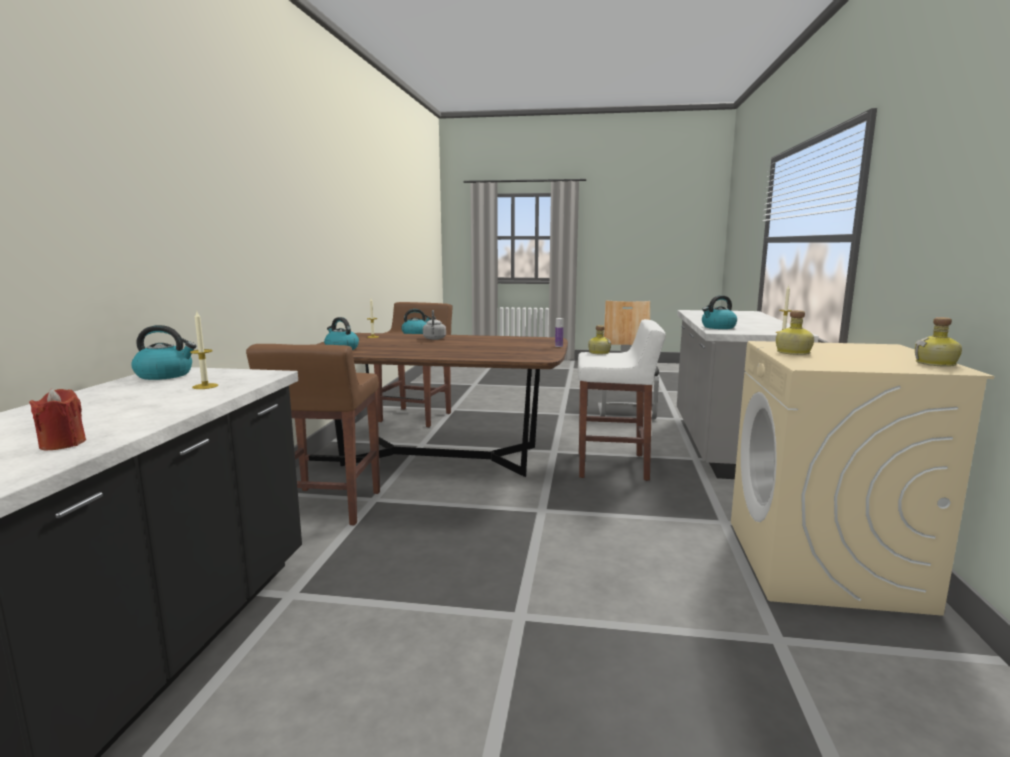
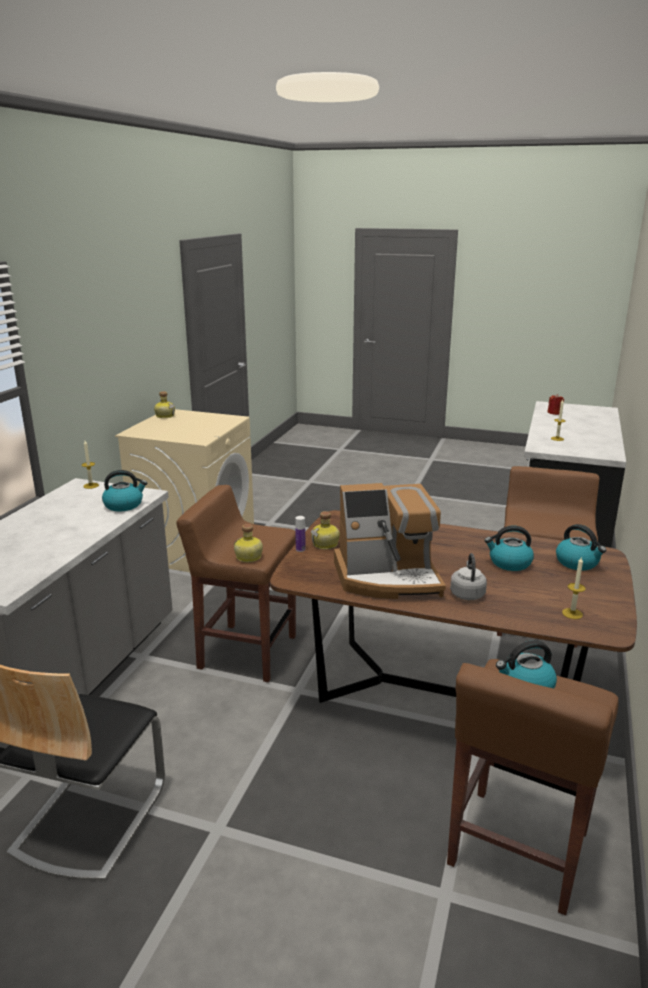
camera: 170 degrees left, 10 degrees up
(165, 375) = (601, 450): kettle -> kettle (509, 563)
(487, 341) = (388, 577): none -> coffee machine
(613, 466) = (246, 652): white stool -> brown stool
(792, 352) = (213, 429): bottle -> bottle (326, 544)

